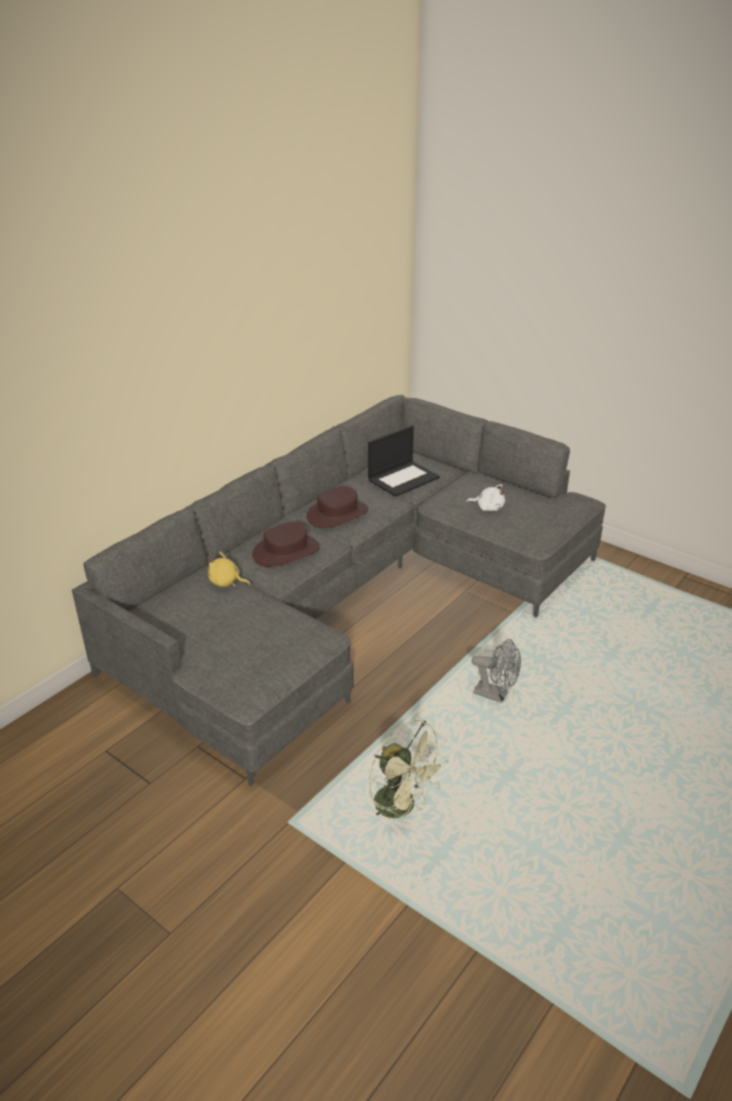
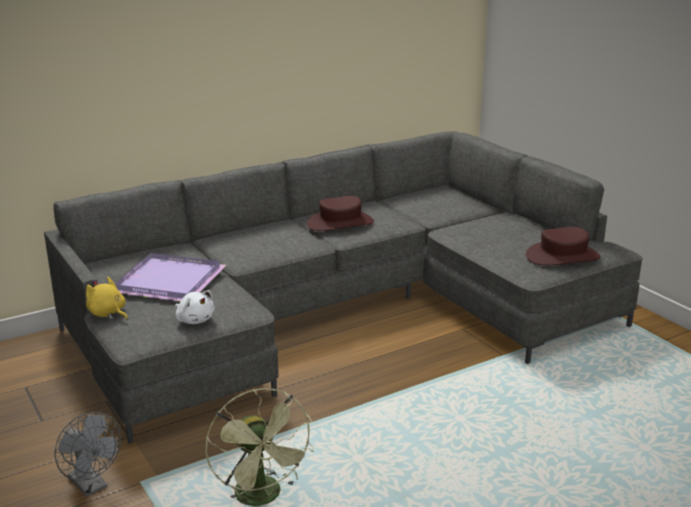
camera: 20 degrees right, 10 degrees down
(226, 582) = (193, 256): yellow plush toy -> yellow plush toy (108, 314)
(229, 620) = (169, 282): none -> purple tray
(286, 551) = (266, 242): brown hat -> brown hat (562, 257)
(403, 478) = (429, 206): laptop -> none
(488, 507) = (501, 239): white plush toy -> white plush toy (194, 320)
(496, 695) = (435, 423): grey fan -> grey fan (91, 486)

